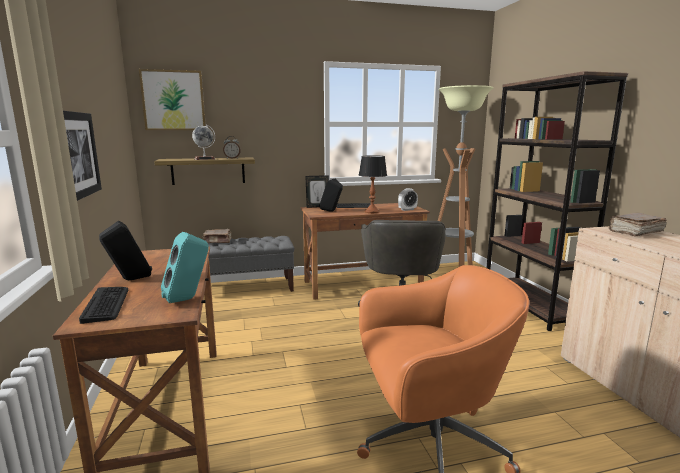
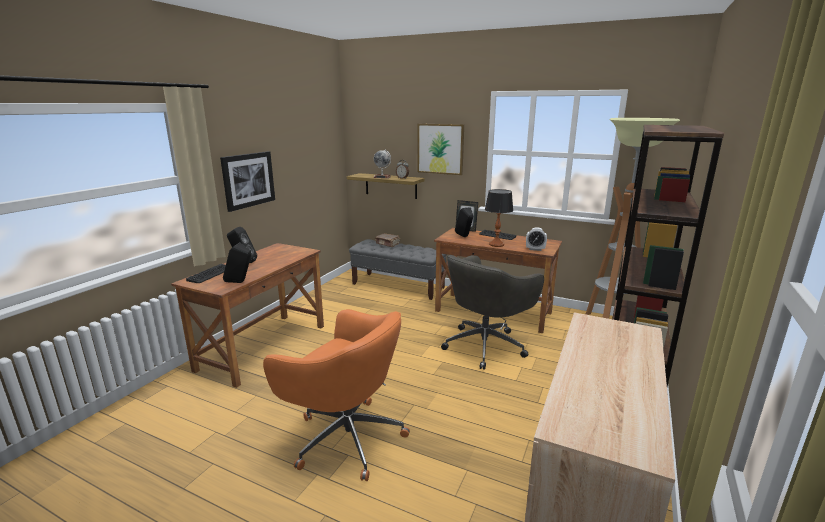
camera: 40 degrees right, 5 degrees up
(173, 100) = (370, 128): picture -> picture (440, 149)
(188, 299) = (240, 282): turquoise speaker -> black speaker
(635, 232) = (618, 334): brown book -> none

